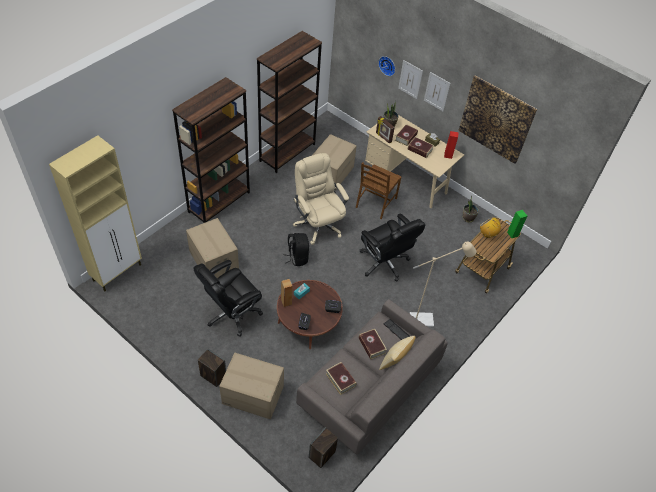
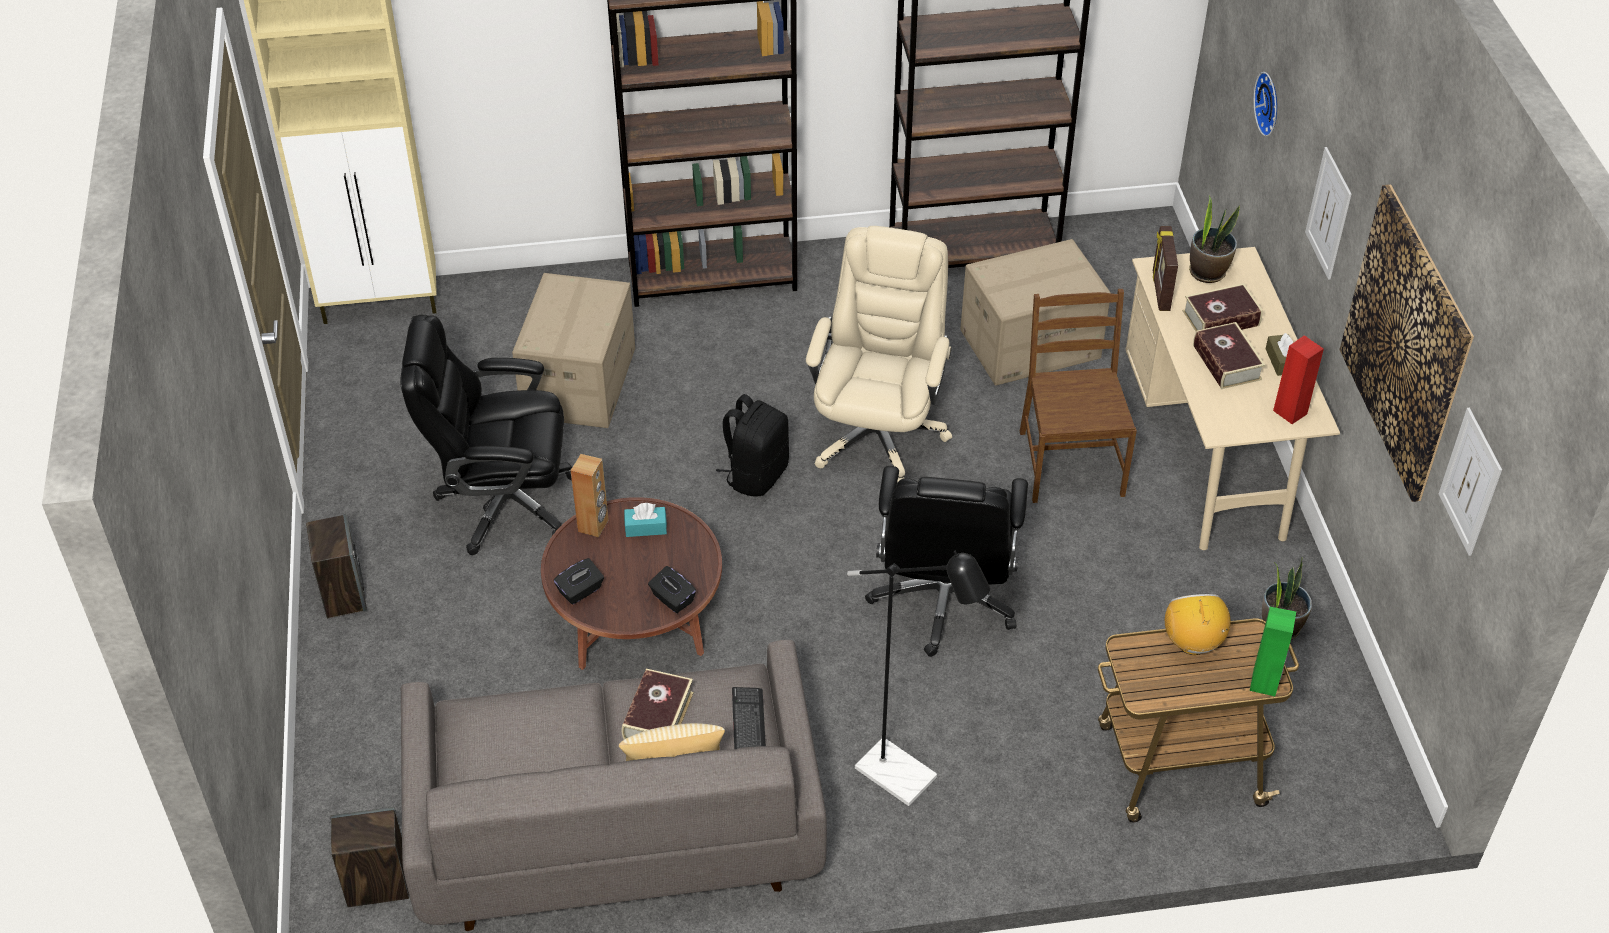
camera: 45 degrees right, 5 degrees down
(252, 395) = (374, 679): cardboard box -> none
(340, 380) = (516, 736): book -> none
(375, 203) = (1069, 462): brown chair -> brown chair turned 105 degrees clockwise
(410, 79) = (1296, 159): picture -> picture (1470, 482)
(426, 320) = (907, 780): beige floor lamp -> black floor lamp

